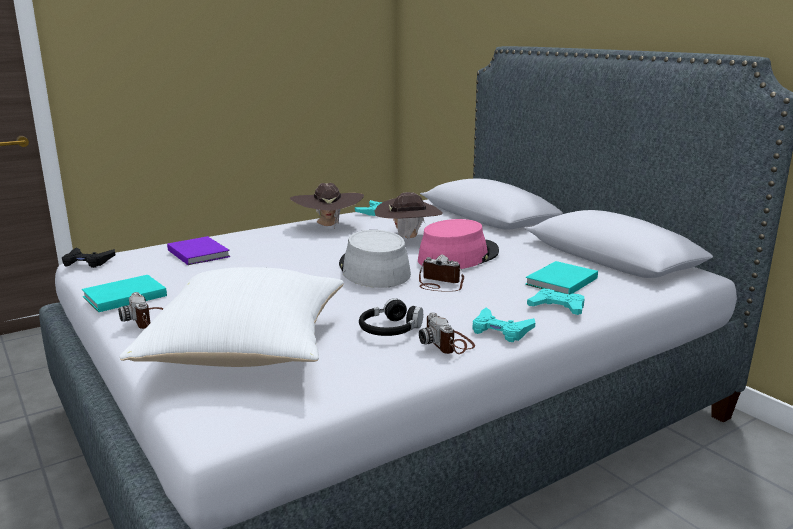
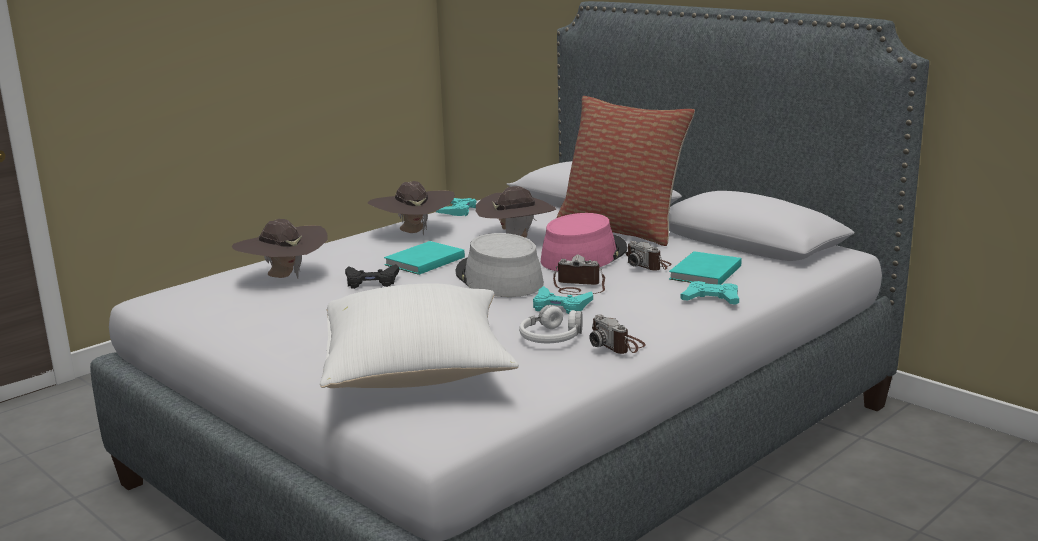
camera: 10 degrees left, 0 degrees up
(87, 262) = (154, 299): black game controller -> black game controller (371, 281)
(122, 296) = (233, 333): turquoise book -> turquoise book (422, 261)
(151, 320) = (287, 354): camera -> camera (648, 265)
(198, 253) = (283, 277): purple book -> brown hat
(390, 329) = (551, 337): black headphones -> white headphones
(500, 330) = (664, 327): turquoise game controller -> turquoise game controller (560, 306)
(503, 237) = (622, 229): none -> pillow

